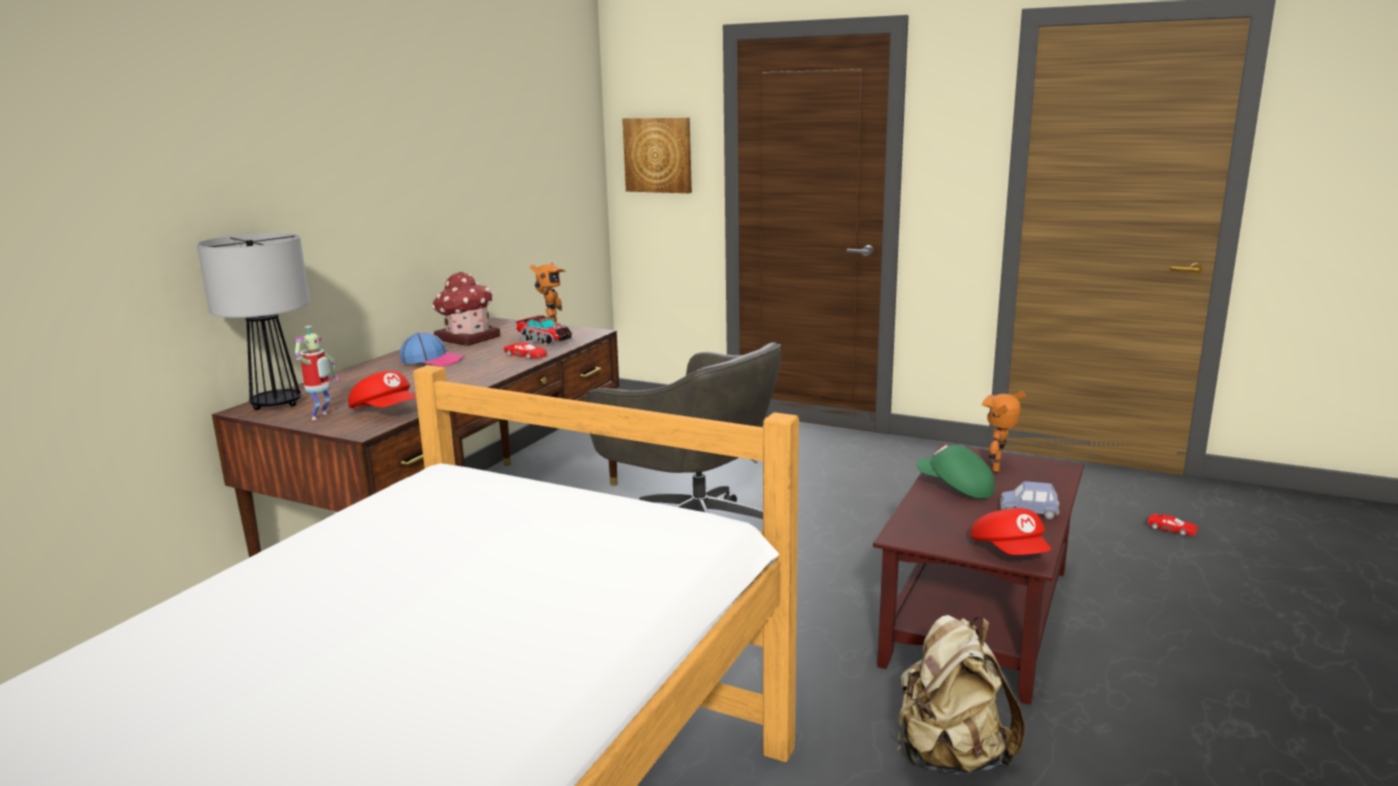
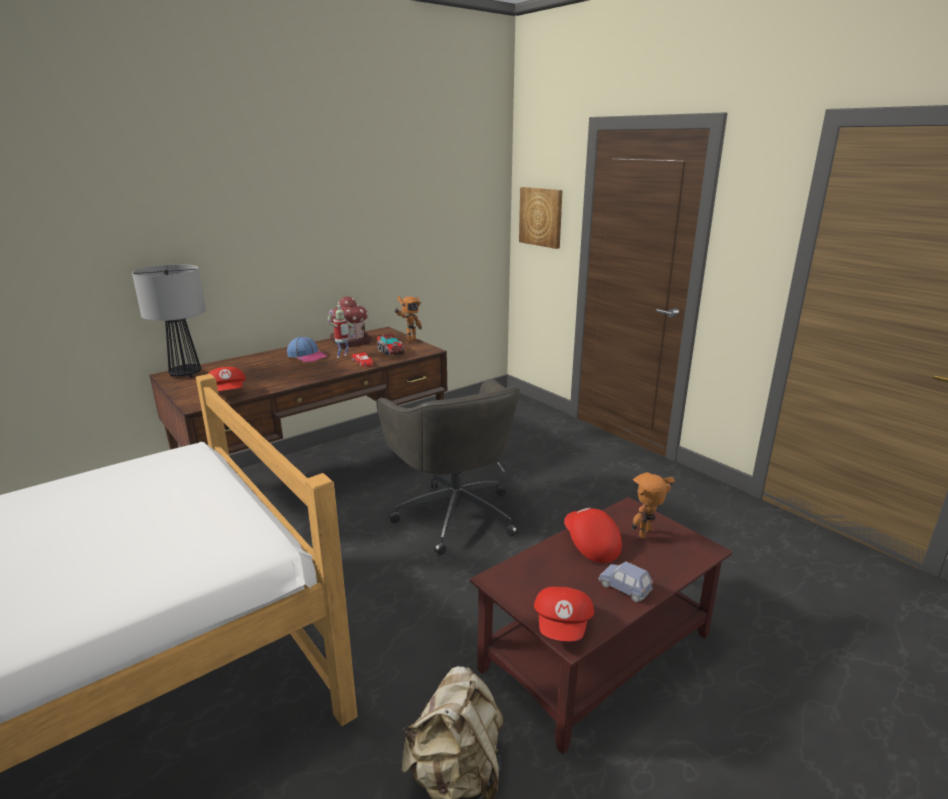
camera: 25 degrees right, 5 degrees up
(321, 416) = (193, 389): toy robot -> toy robot (343, 356)
(955, 488) = (590, 545): green cap -> red cap
(1172, 529) = (855, 624): red toy car -> none

